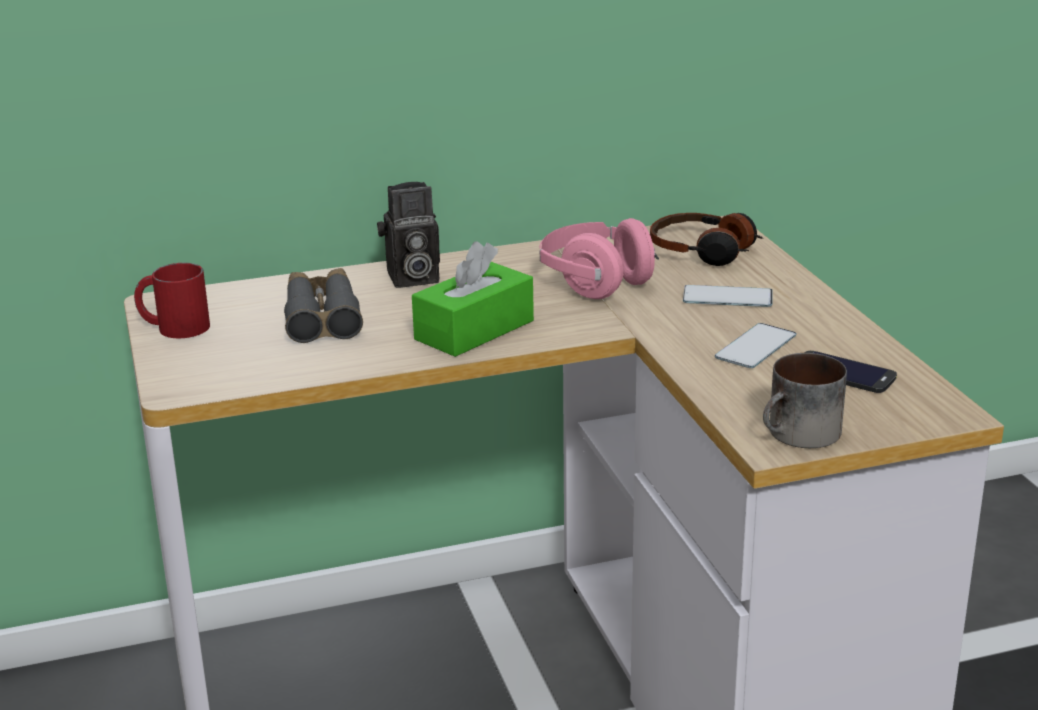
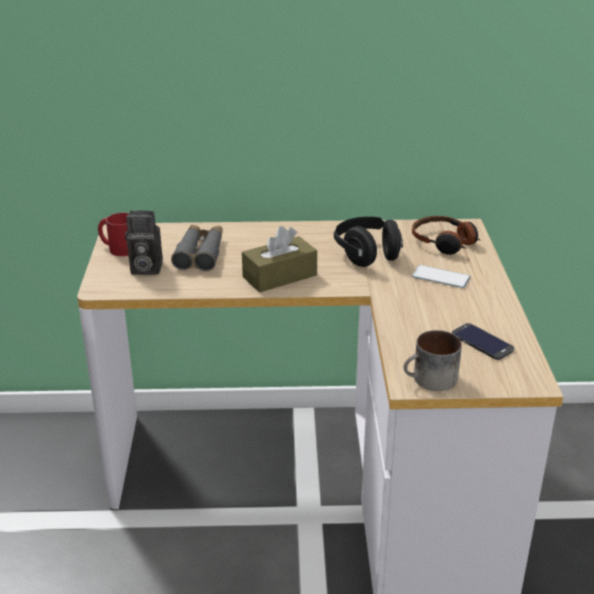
camera: 15 degrees right, 5 degrees up
(410, 279) = (262, 236): camera -> camera (144, 269)
(474, 330) = (279, 276): green tissue box -> brown tissue box
(595, 282) = (367, 254): pink headphones -> black headphones
(756, 346) = (438, 314): phone -> none

